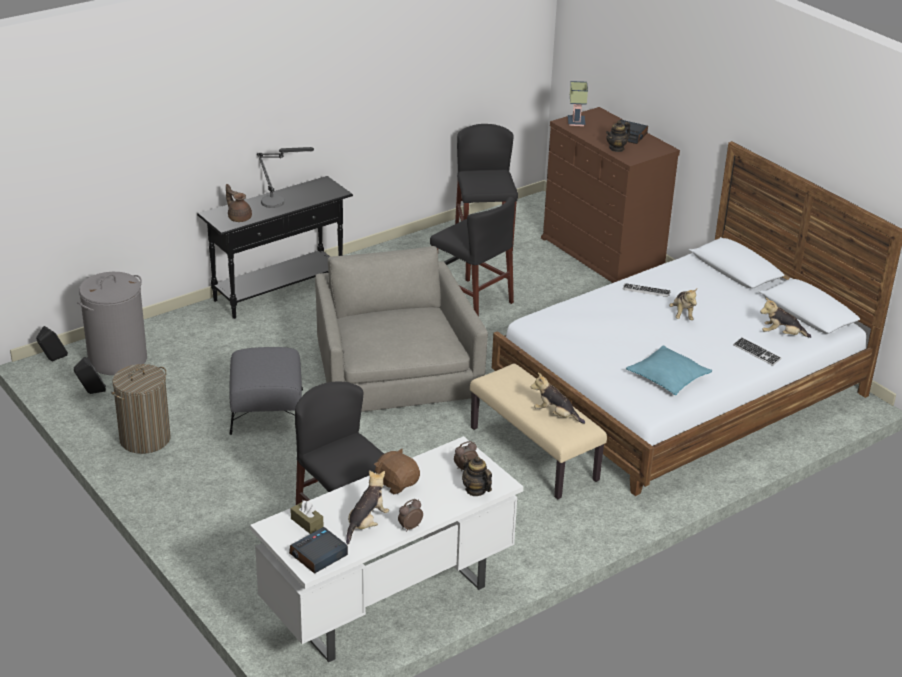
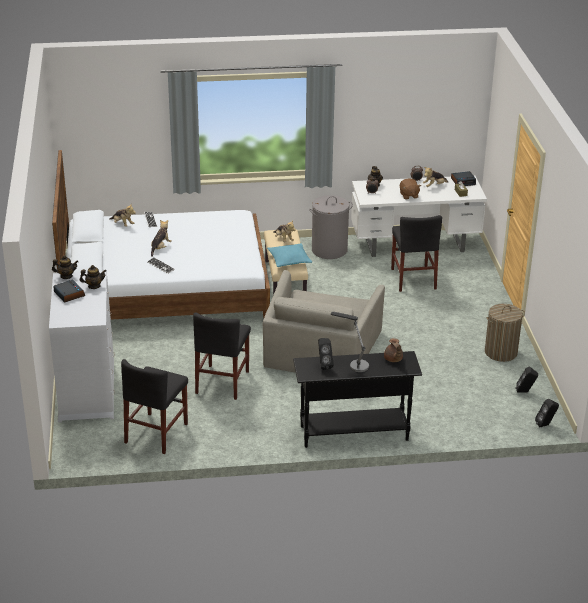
camera: 150 degrees left, 0 degrees up
(117, 359) = (499, 412): grey laundry basket -> grey laundry basket (329, 250)
(267, 411) = (417, 347): grey ottoman -> none
(313, 194) = (323, 365): none -> black speaker
(472, 300) = (222, 382): black chair -> black chair turned 150 degrees counterclockwise
(577, 122) = (88, 317): table lamp -> none
(603, 254) = (87, 389): brown dresser -> white dresser
(660, 150) = (66, 276): none -> teapot
(668, 377) = (214, 222): turquoise pillow -> turquoise pillow (289, 260)

